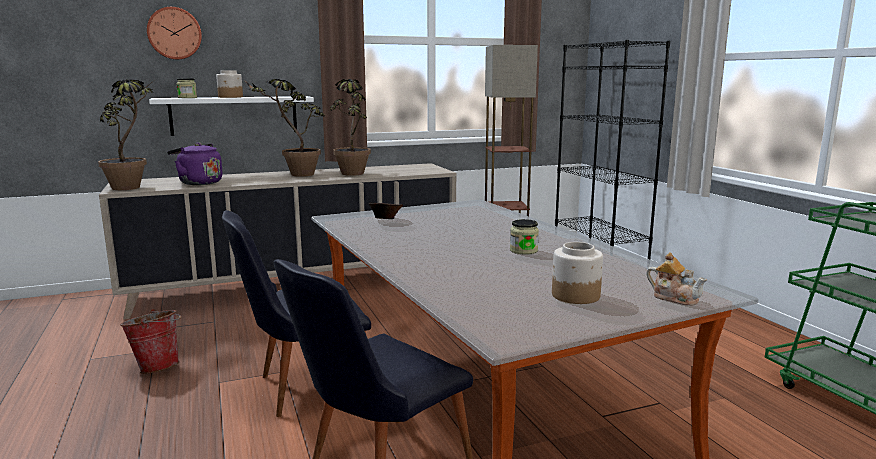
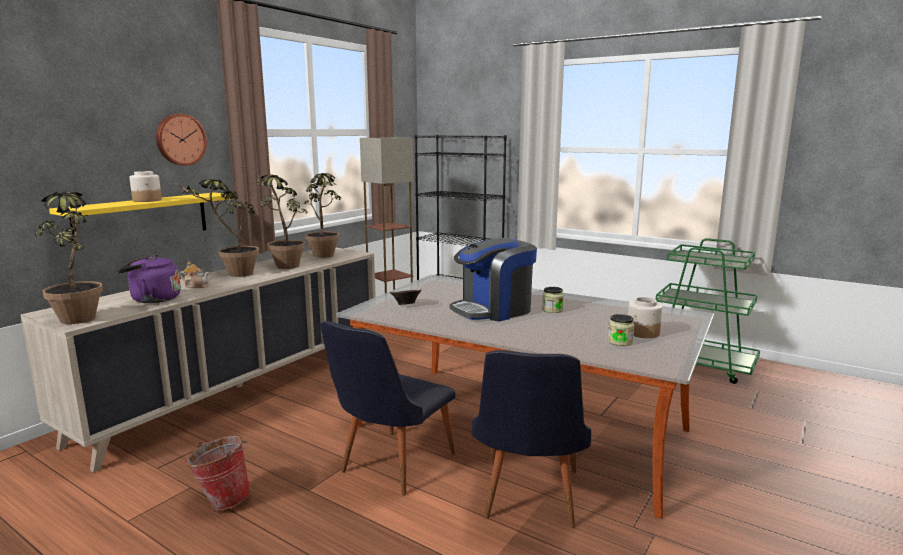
camera: 35 degrees left, 0 degrees up
(174, 33) = (72, 131): wall clock -> wall clock (180, 139)
(187, 98) = (104, 205): jar -> jar (620, 342)
(234, 115) = (143, 219): white shelf -> yellow shelf
(403, 170) = (325, 257): none -> potted plant
(456, 239) = (493, 310): none -> coffee machine
(674, 298) = (685, 322): teapot -> teapot (196, 286)

